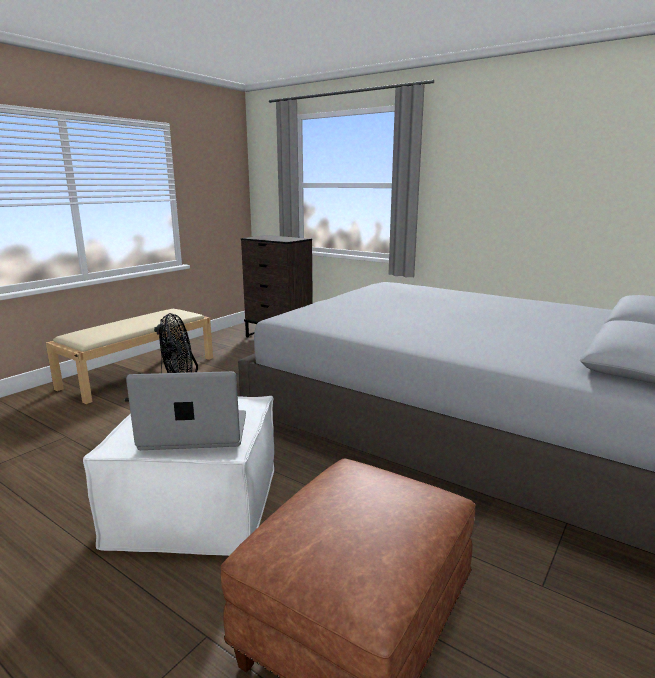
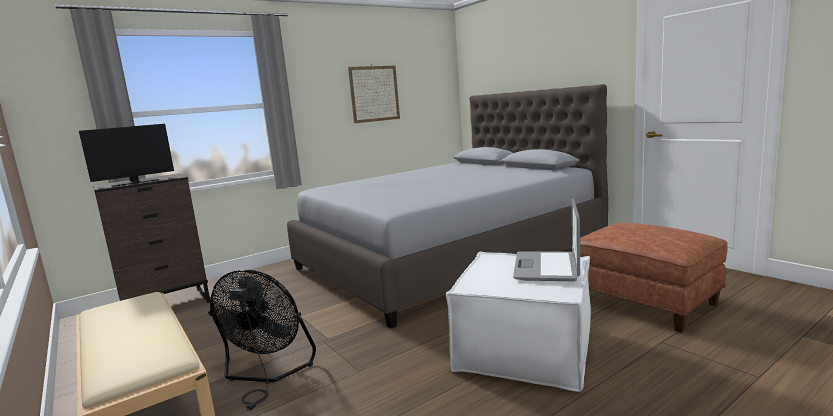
camera: 70 degrees left, 5 degrees down
(269, 238) = (135, 182): none -> monitor
(545, 179) = (374, 93): none -> picture

